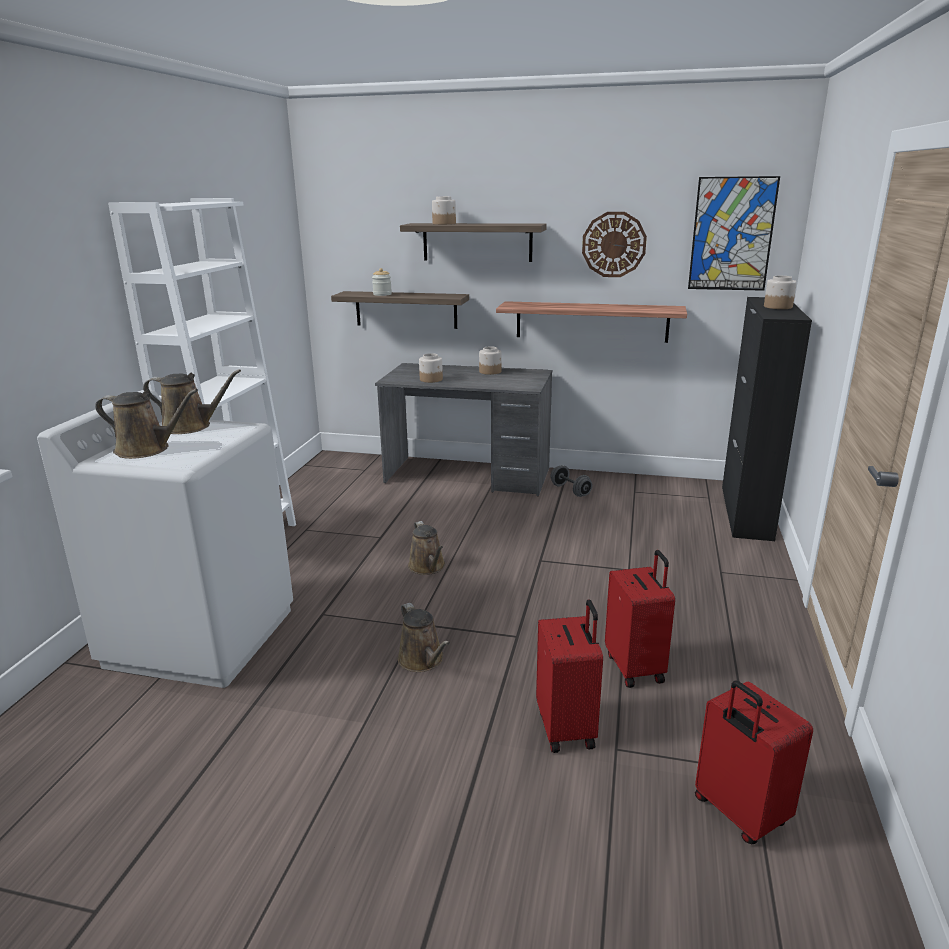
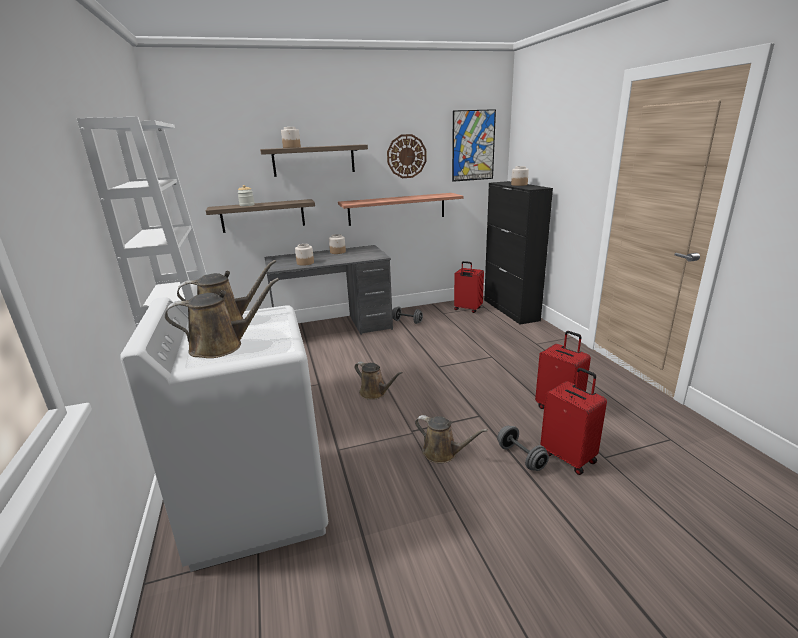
camera: 30 degrees left, 0 degrees up
(506, 703) = (521, 457): none -> grey dumbbell
(738, 813) = (692, 464): red suitcase -> red suitcase (467, 309)

